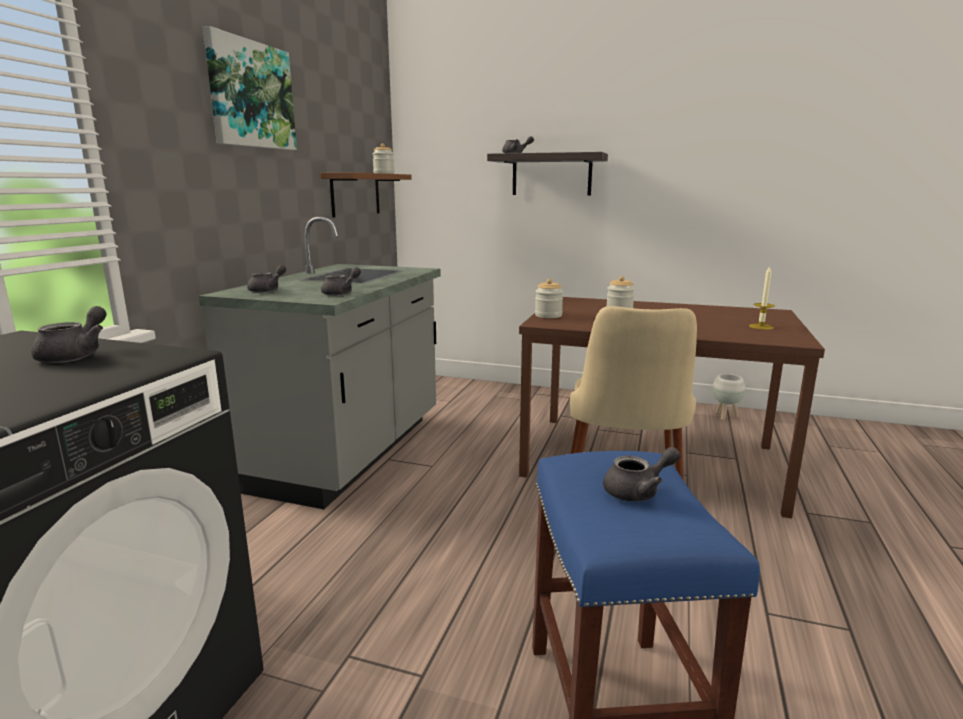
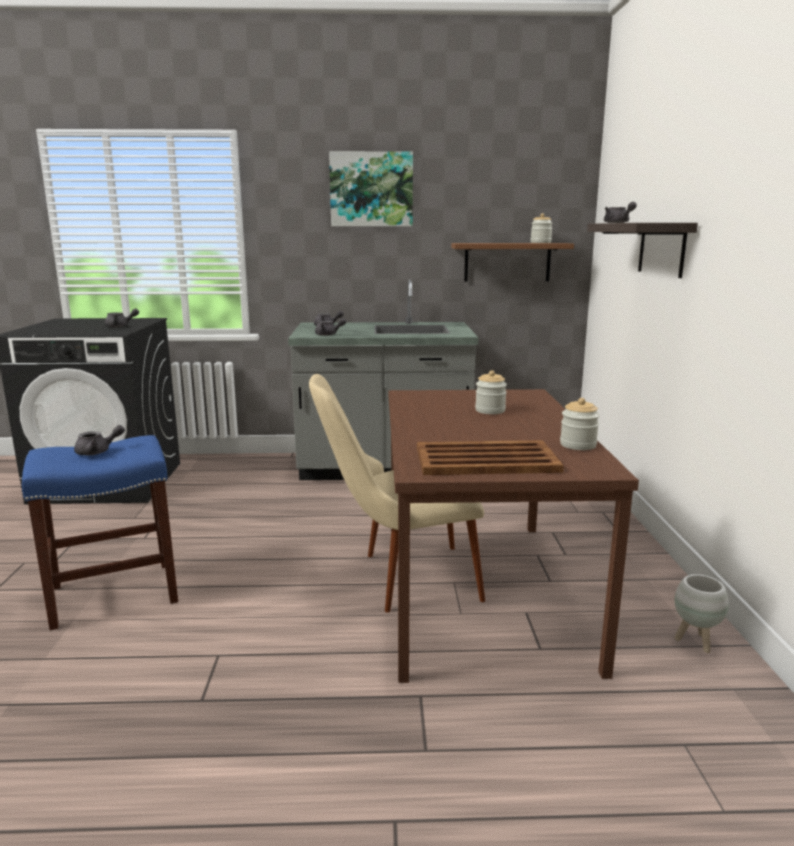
camera: 70 degrees right, 0 degrees up
(548, 315) = (439, 393): jar -> jar (578, 445)
(638, 491) = (98, 452): grey teapot -> grey teapot turned 75 degrees counterclockwise
(761, 326) = (484, 460): candle -> brown tray

